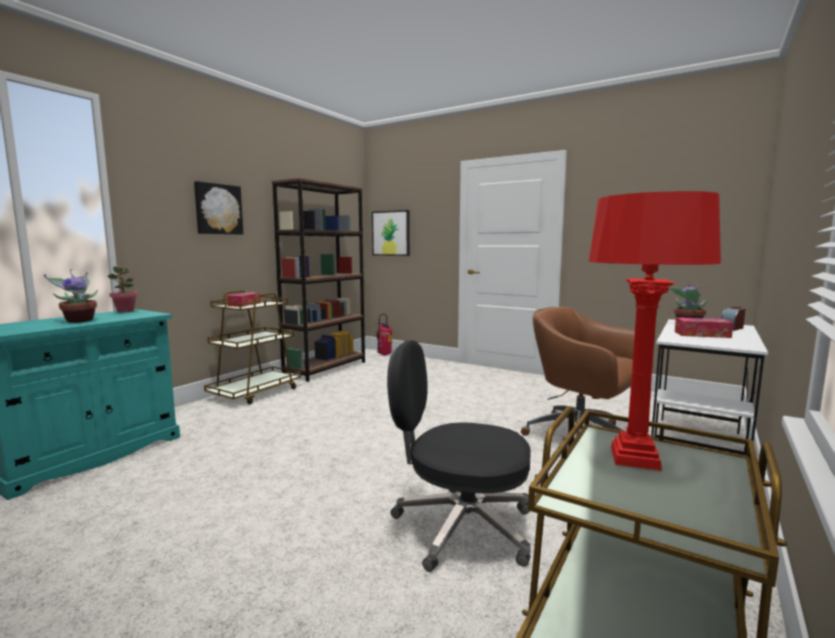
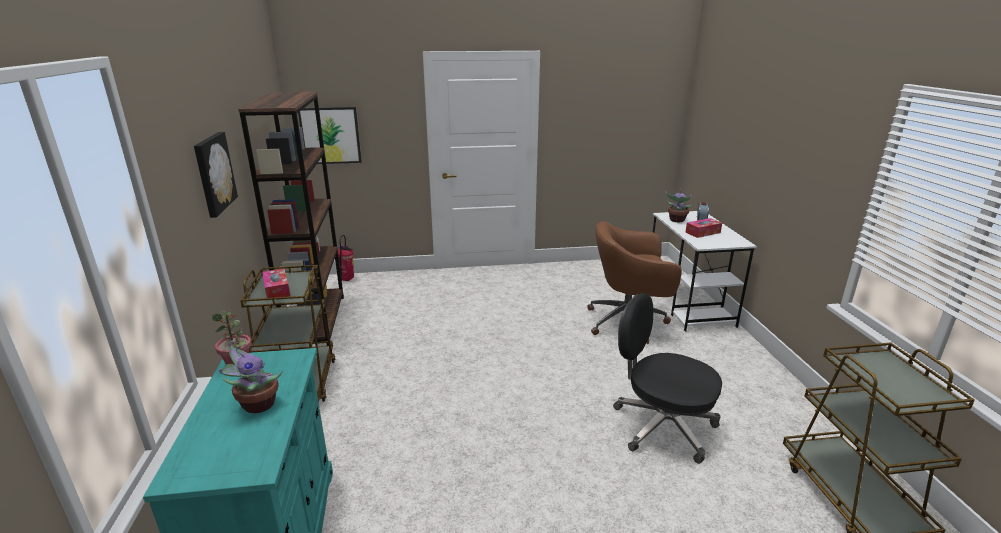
camera: 40 degrees left, 15 degrees up
(460, 526) = (661, 426): black office chair -> black office chair turned 60 degrees clockwise
(634, 457) = (870, 369): red table lamp -> none

